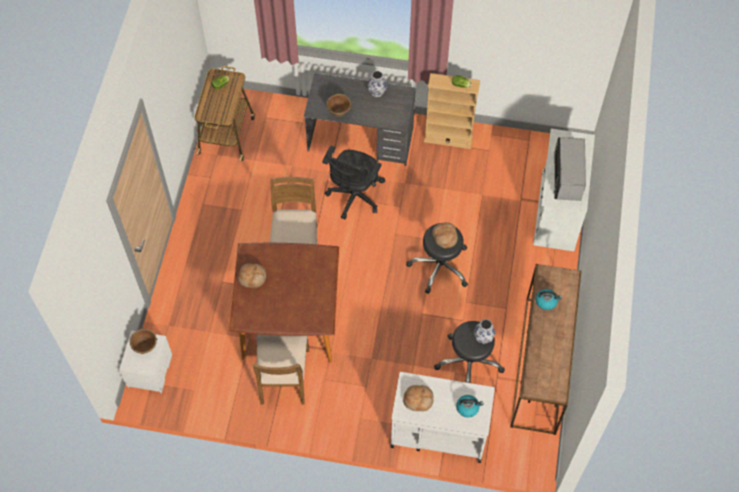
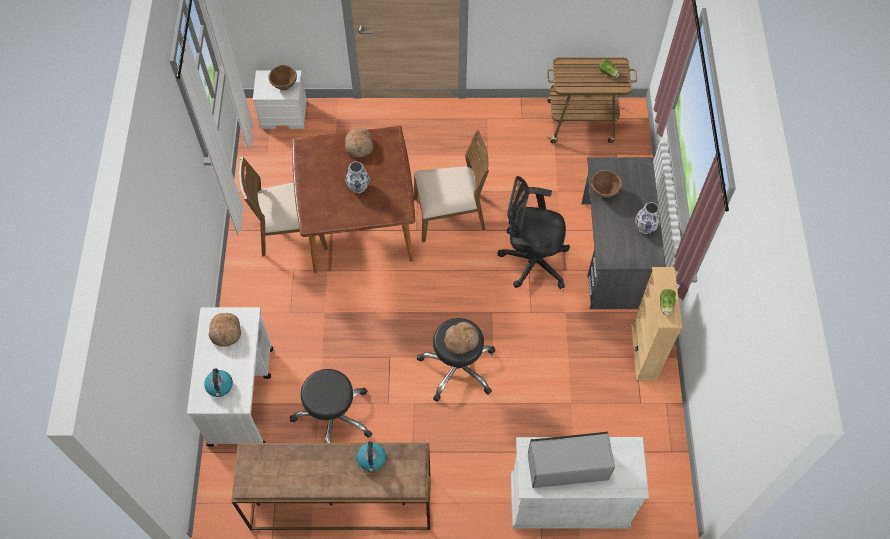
camera: 80 degrees right, 0 degrees up
(483, 338) = (328, 402): vase -> vase (358, 187)

